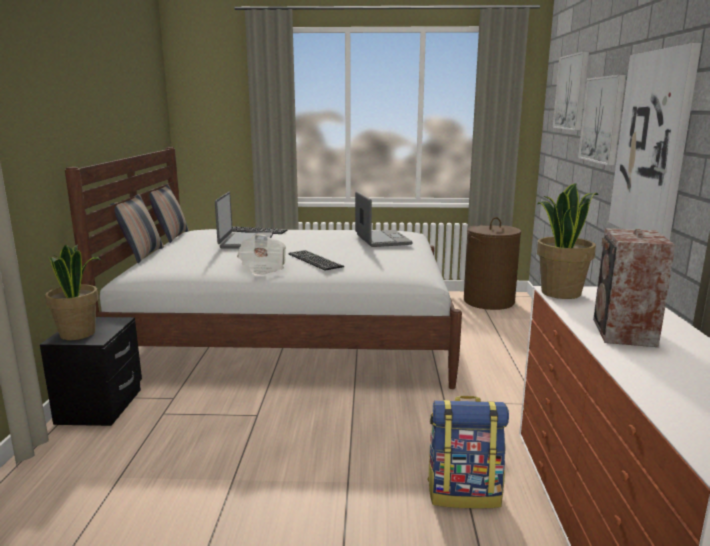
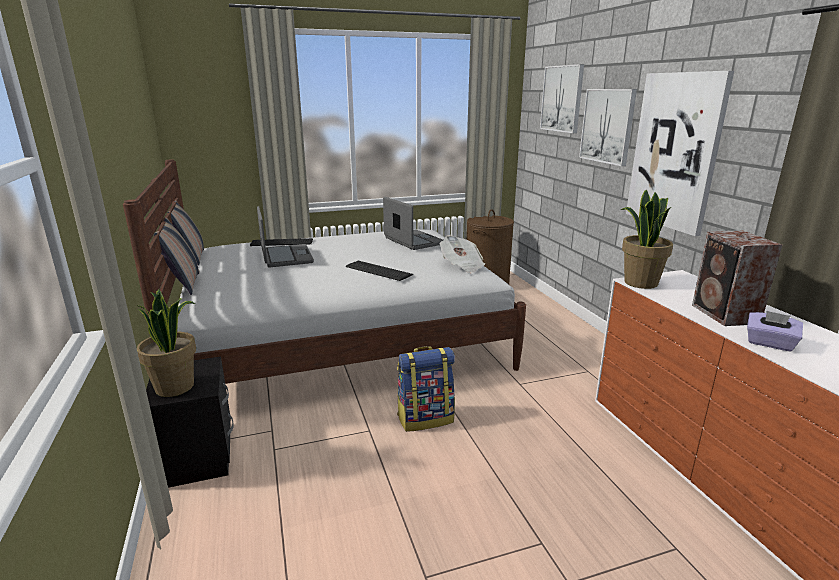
camera: 20 degrees left, 5 degrees up
(262, 268) = (336, 285): newspaper -> newspaper (462, 266)
(464, 493) = (592, 462): backpack -> backpack (425, 418)
(638, 366) = (769, 343): none -> purple tissue box

